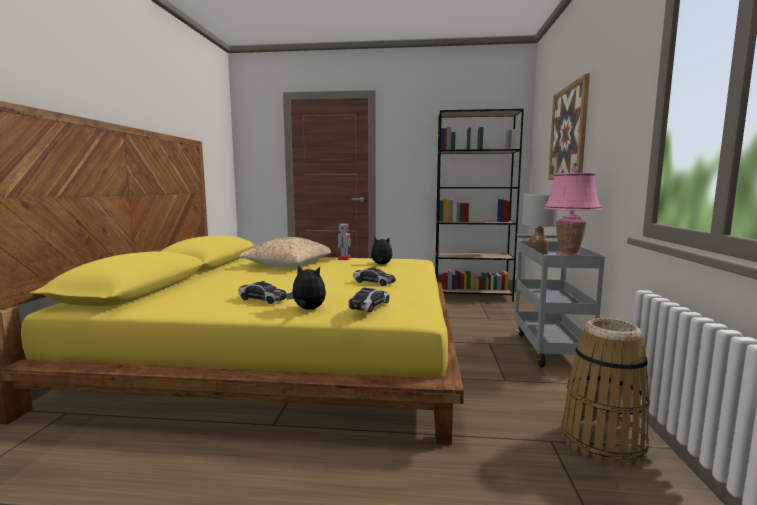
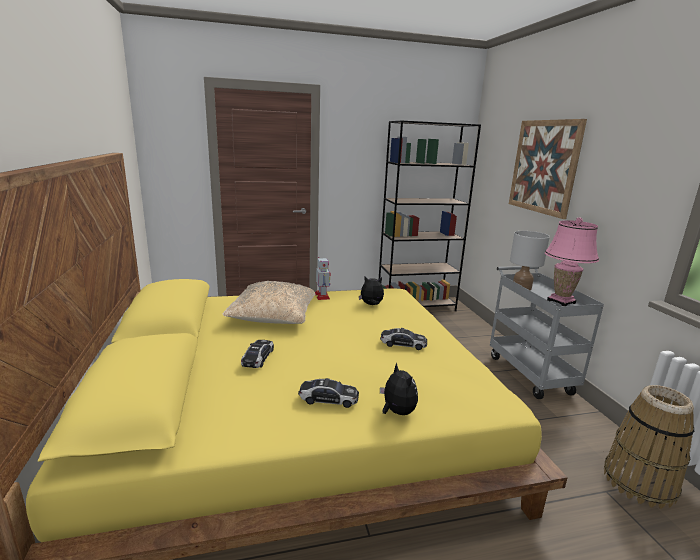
camera: 20 degrees left, 10 degrees up
(308, 309) = (397, 412): plush toy -> plush toy turned 60 degrees clockwise
(369, 306) = (456, 398): toy car -> toy car (258, 358)

